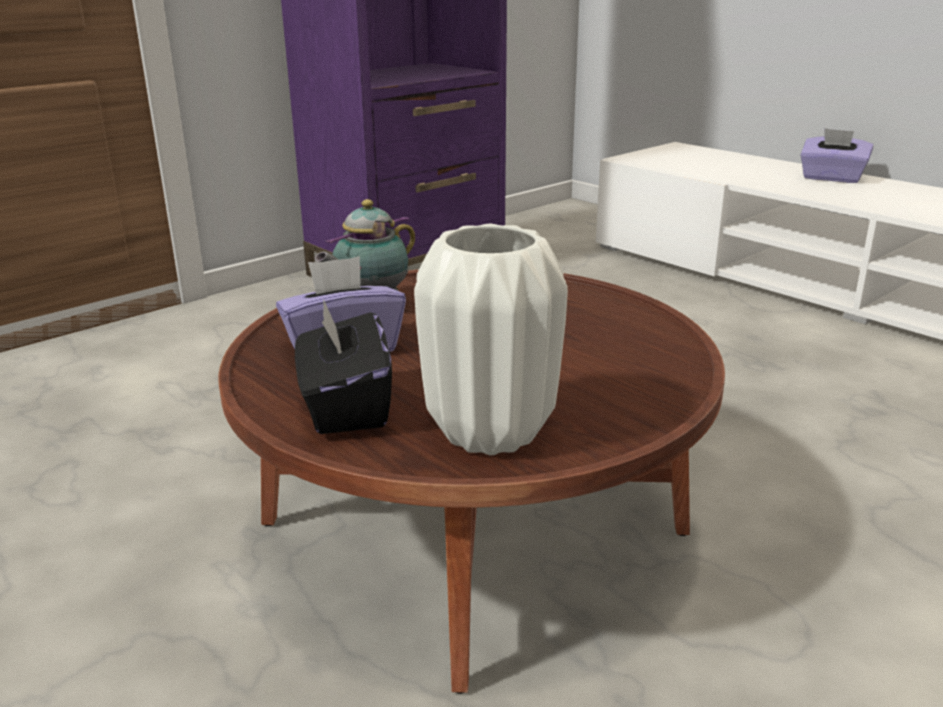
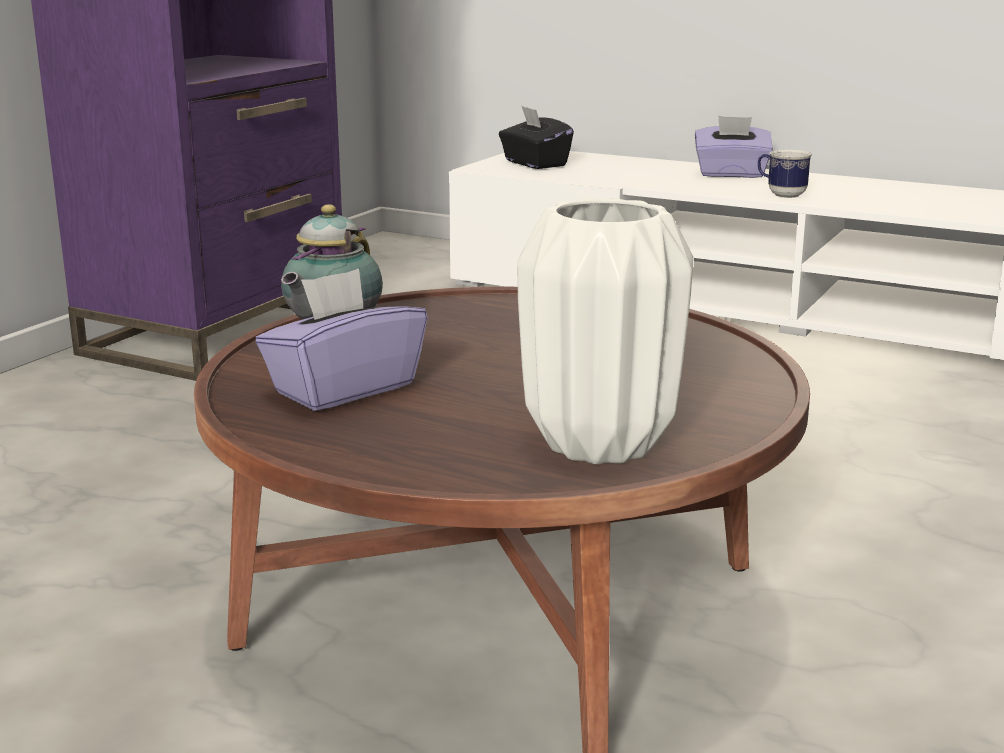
camera: 20 degrees left, 5 degrees down
(345, 406) = (414, 441): black tissue box -> black tissue box (534, 164)
(862, 201) = (781, 194): none -> mug

